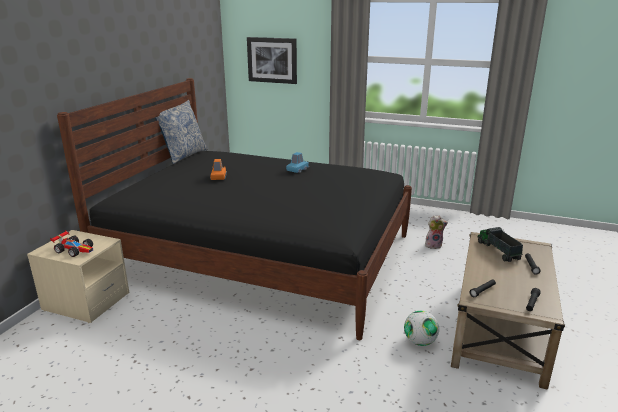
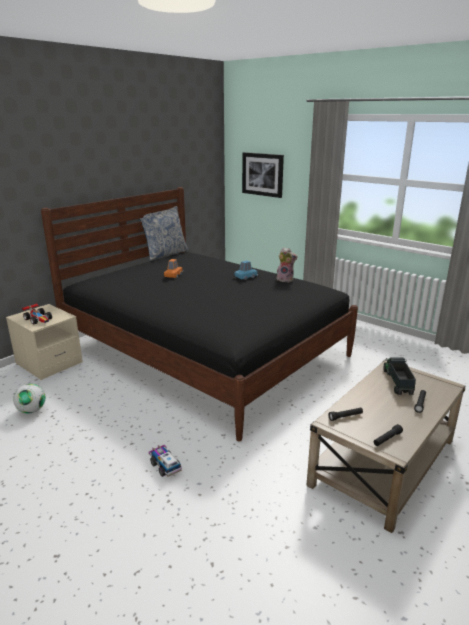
camera: 20 degrees right, 0 degrees up
(304, 383) = (165, 466): none -> toy truck
(420, 342) = (293, 456): football -> football (32, 410)
(433, 245) = (373, 369): plush toy -> plush toy (285, 279)

